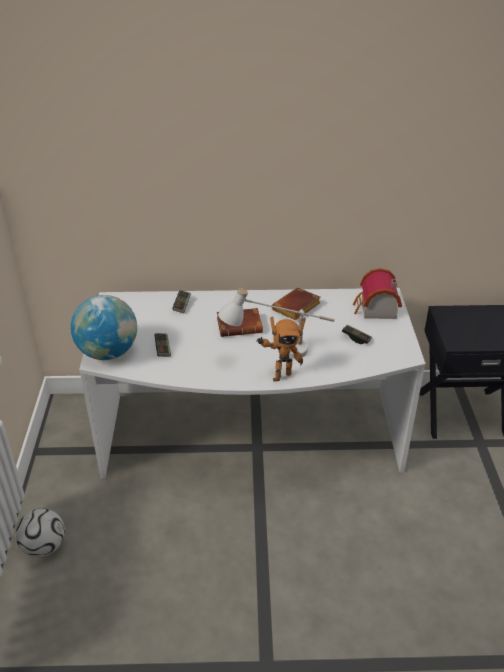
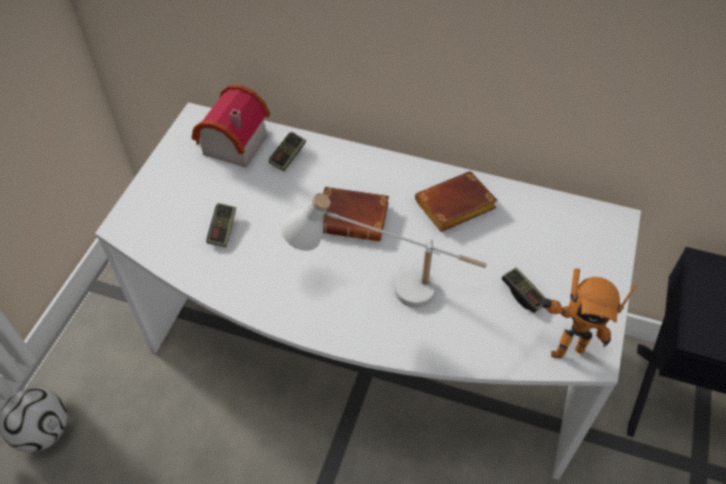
camera: 20 degrees right, 15 degrees up
(108, 352) = (146, 215): globe -> none
(280, 375) = (369, 333): toy robot -> toy robot (565, 348)
(375, 310) = (581, 245): toy house -> toy house (230, 145)

